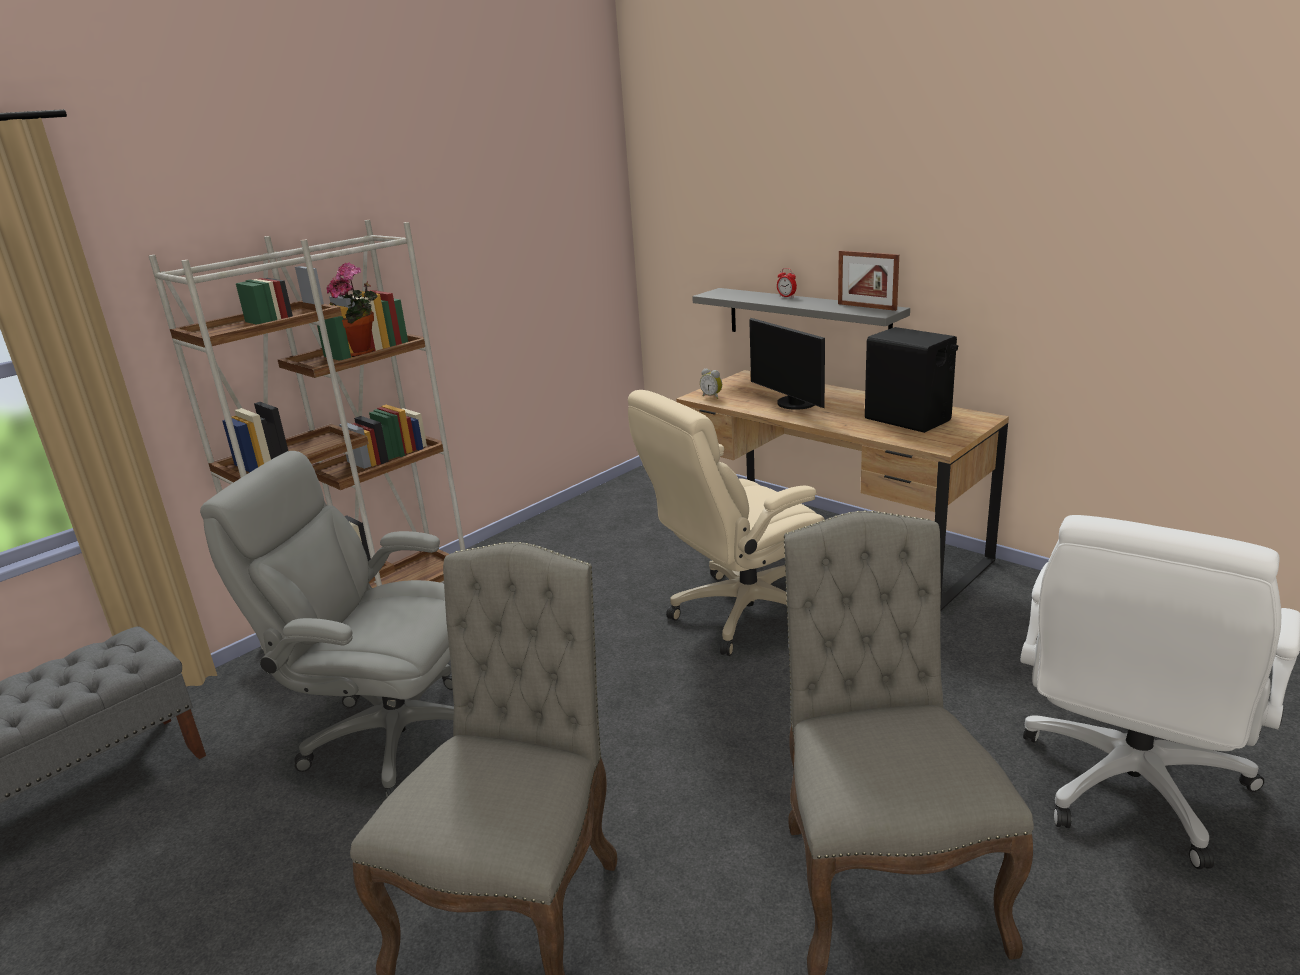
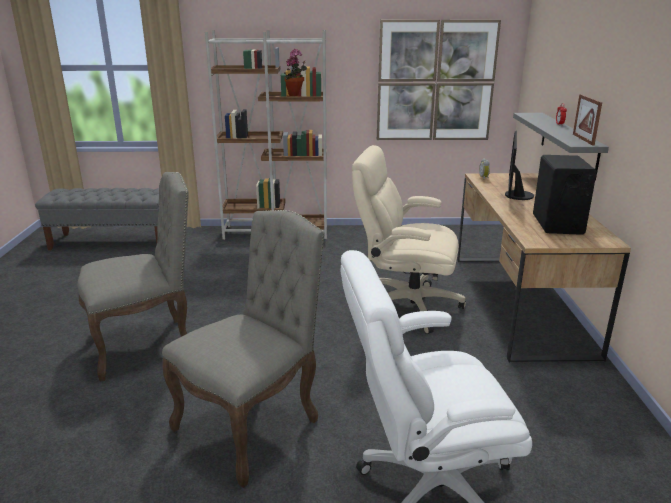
camera: 45 degrees right, 0 degrees up
(388, 735) = (211, 272): grey office chair -> none
(539, 275) = (435, 81): none -> picture

